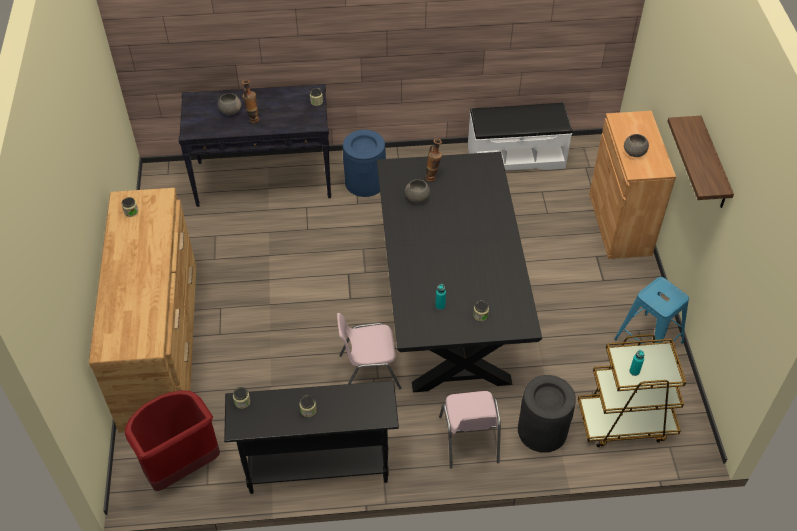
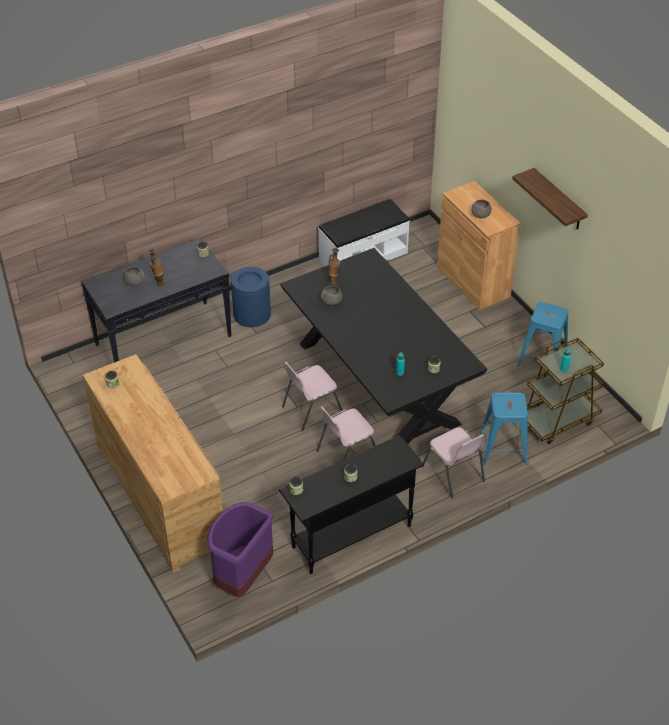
camera: 25 degrees left, 5 degrees down
(181, 466) = (242, 576): red trash can -> purple trash can
(362, 307) = (311, 409): none -> pink chair
(542, 431) = (503, 448): black trash can -> blue stool

